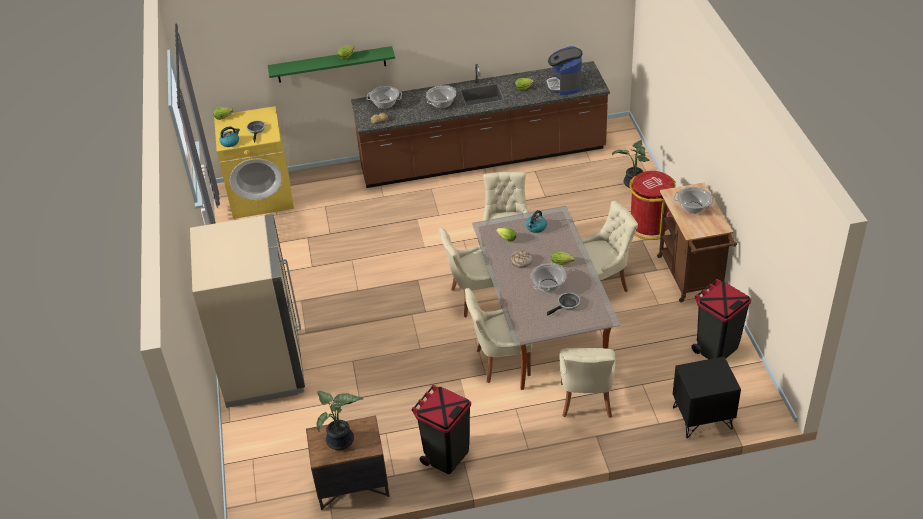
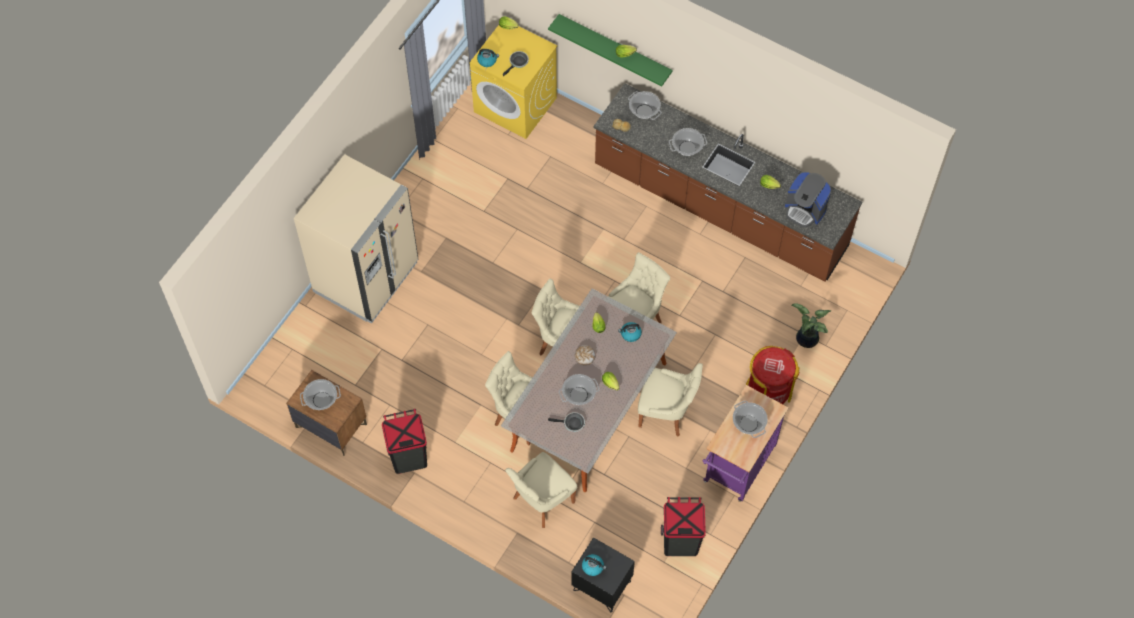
camera: 40 degrees right, 20 degrees up
(341, 442) = (321, 400): potted plant -> cooking pot
(564, 85) = (805, 209): coffee machine -> coffee machine turned 90 degrees counterclockwise
(691, 279) = (737, 468): brown cart -> purple cart
(701, 383) = (593, 567): none -> kettle

